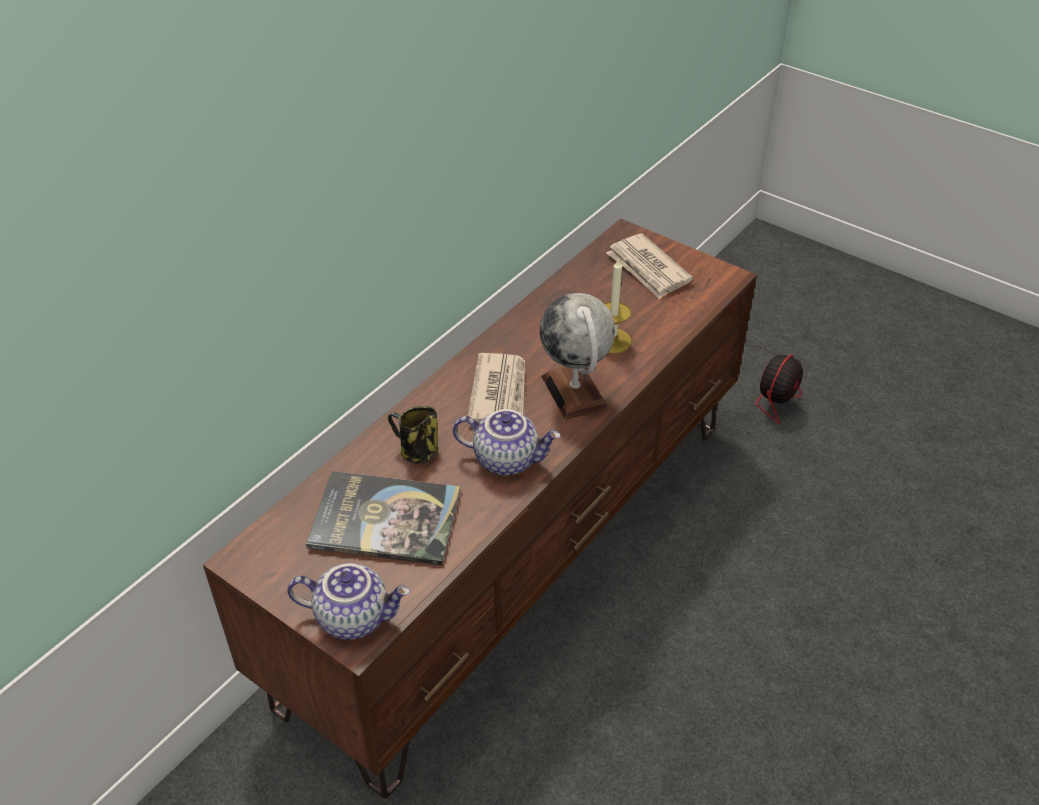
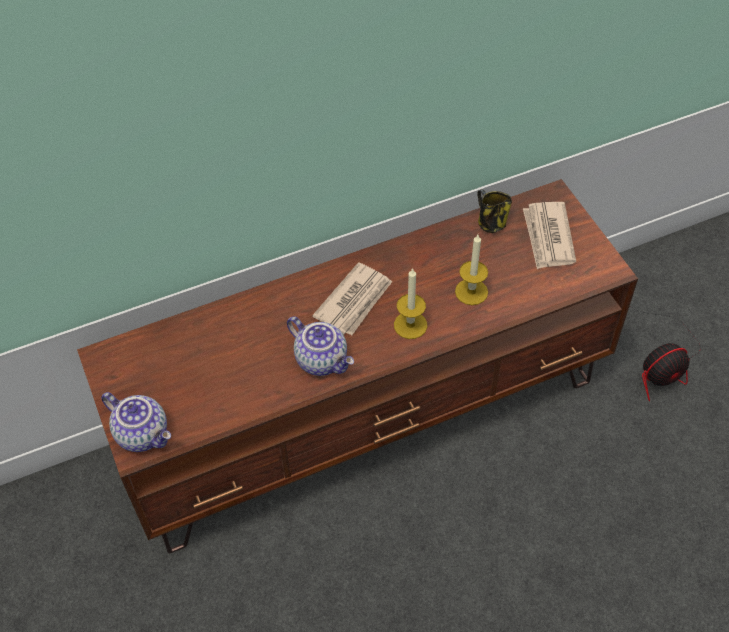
camera: 30 degrees right, 10 degrees up
(385, 519) = (209, 369): book -> none
(417, 452) = (264, 325): mug -> mug (490, 223)
(574, 392) = (410, 325): globe -> candle

